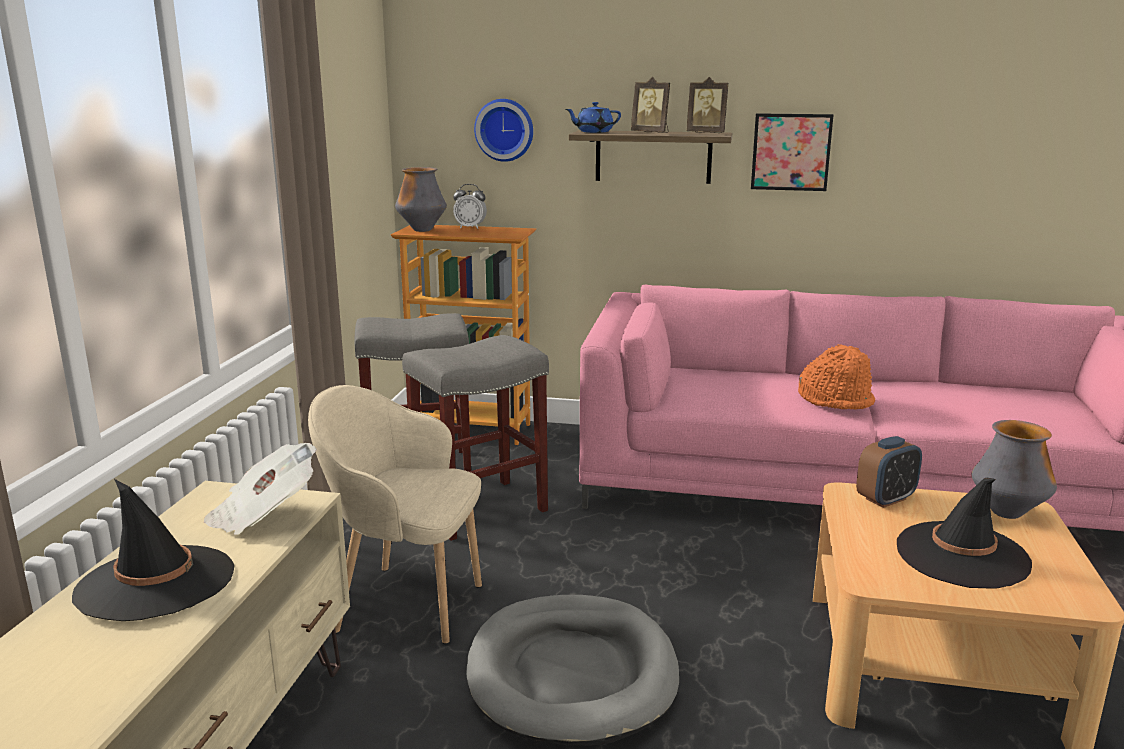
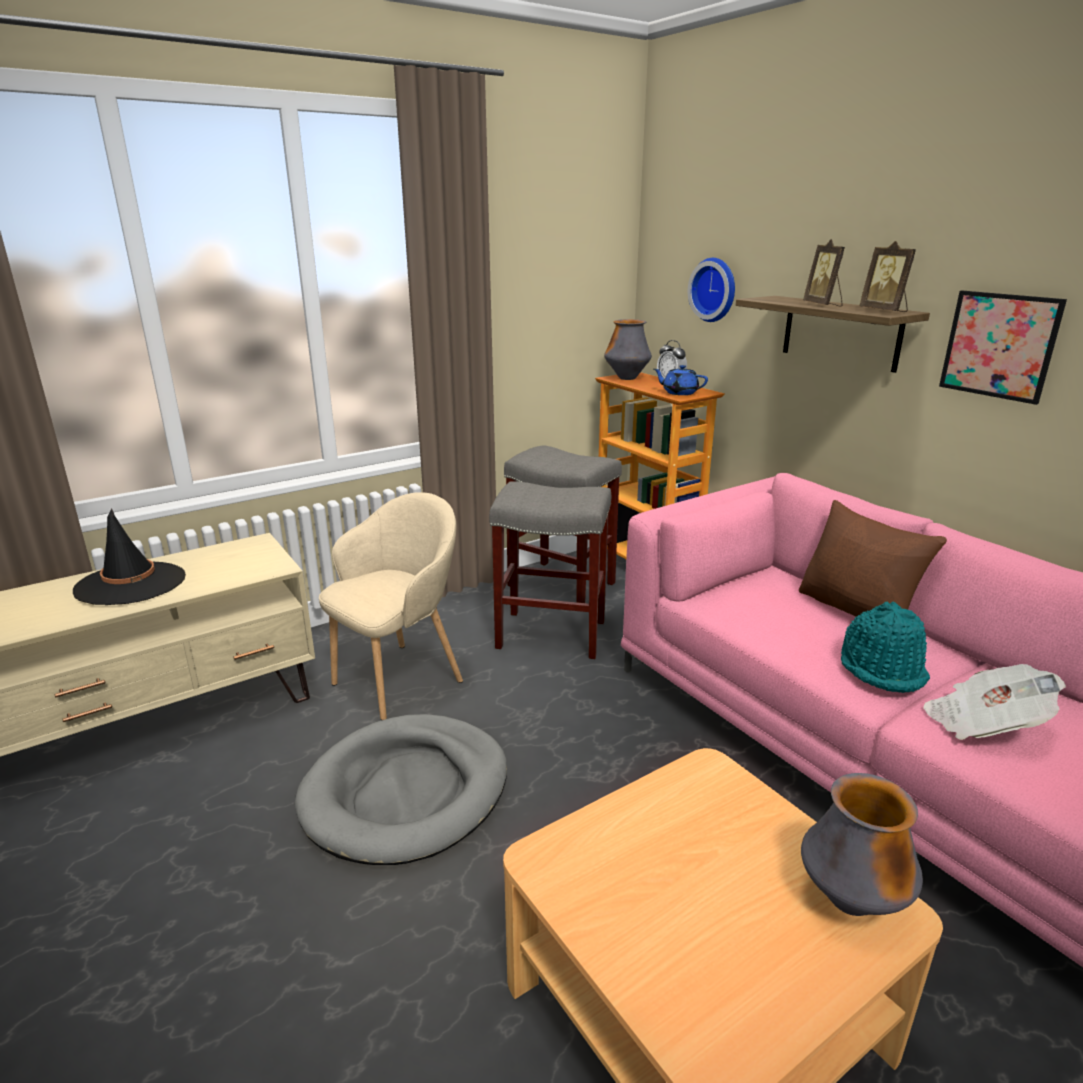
camera: 45 degrees right, 5 degrees up
(263, 515) = (244, 567): newspaper -> newspaper (983, 724)
(405, 604) = (400, 679): beige armchair -> beige armchair turned 75 degrees clockwise
(593, 132) = (771, 299): blue teapot -> blue teapot (679, 393)
(765, 376) = (856, 611): none -> brown pillow
(836, 400) = (882, 668): orange hat -> turquoise hat
(885, 499) = (734, 797): alarm clock -> none
(962, 555) = (686, 904): black hat -> none

